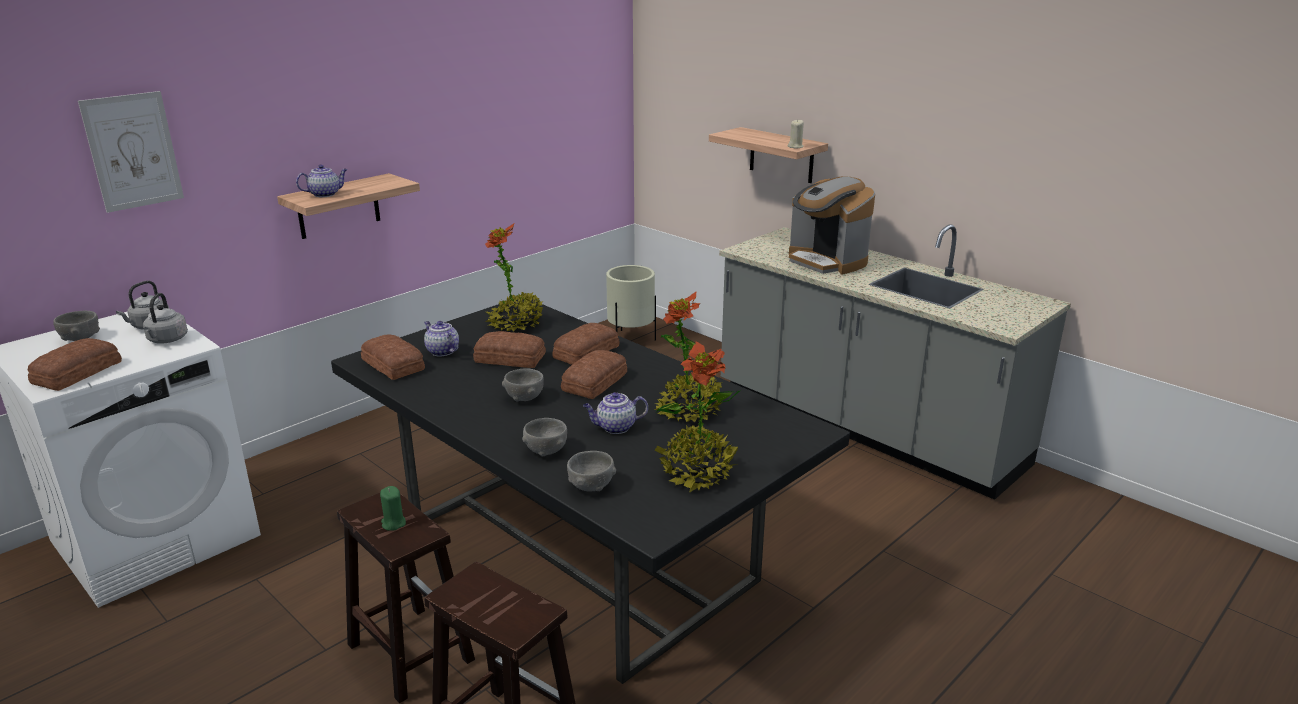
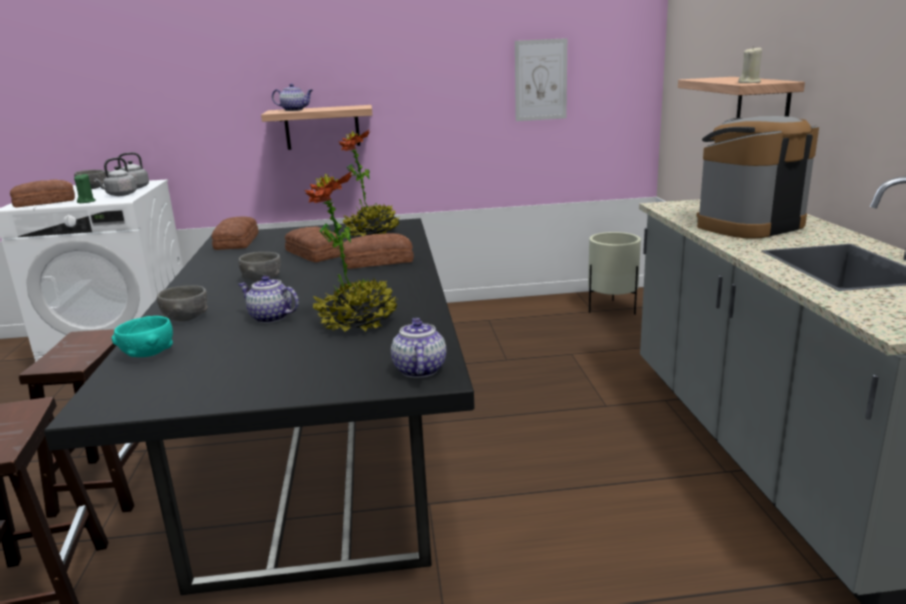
camera: 40 degrees right, 5 degrees down
(133, 151) = (156, 59): picture -> picture (540, 80)
(393, 523) = (75, 351): green candle -> green candle (86, 201)
(442, 351) = (284, 240): teapot -> teapot (419, 369)
(591, 486) = (148, 354): grey bowl -> turquoise bowl
(596, 382) = (335, 282): bread -> none
(696, 473) = (242, 373): potted plant -> none
(826, 261) = (747, 225): coffee machine -> coffee machine turned 60 degrees clockwise

